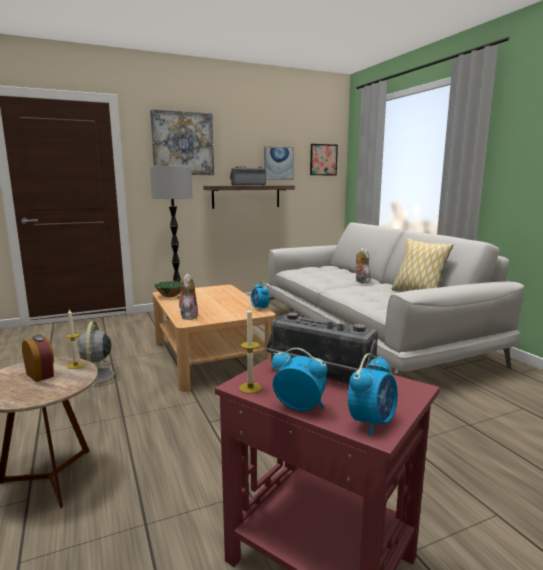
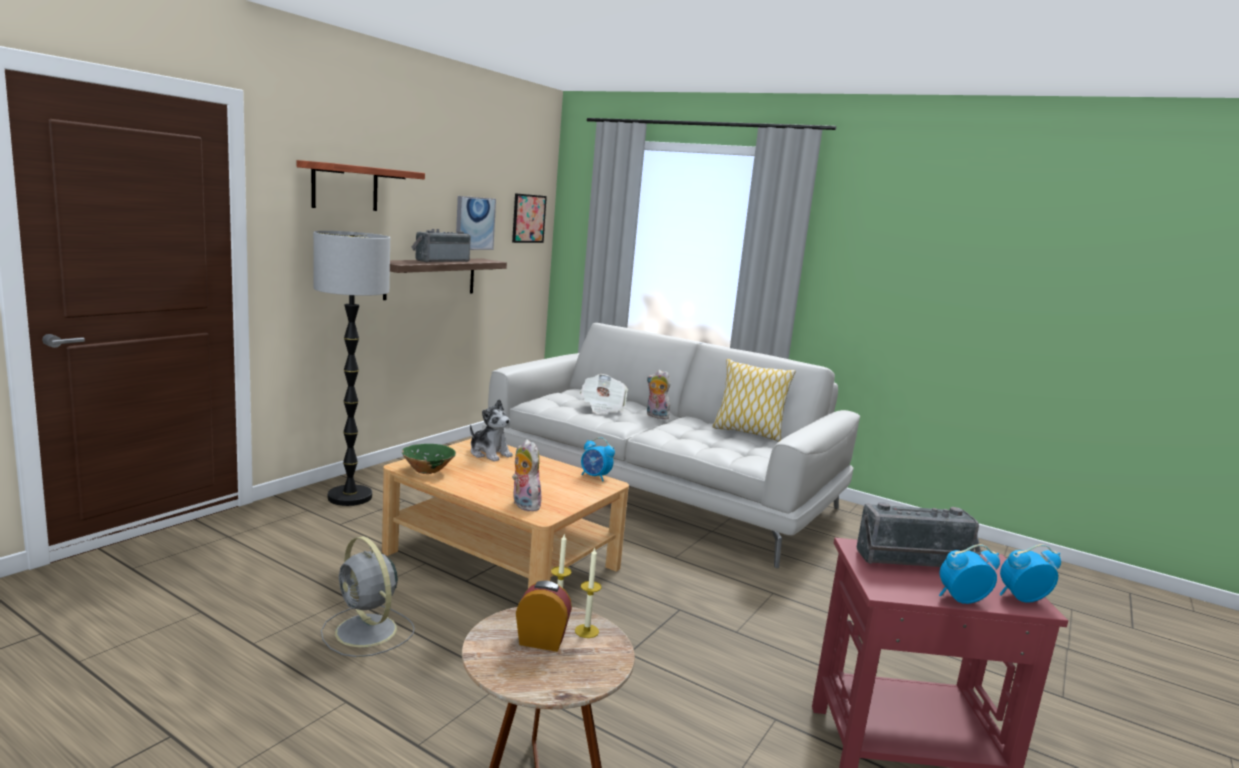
camera: 35 degrees left, 0 degrees up
(183, 143) = (345, 187): picture -> shelf
(219, 292) = (489, 454): none -> plush toy
(250, 388) = (895, 592): candle -> candle (586, 631)
(329, 275) = (602, 407): none -> newspaper
(372, 422) = (1021, 599): alarm clock -> alarm clock turned 105 degrees counterclockwise

